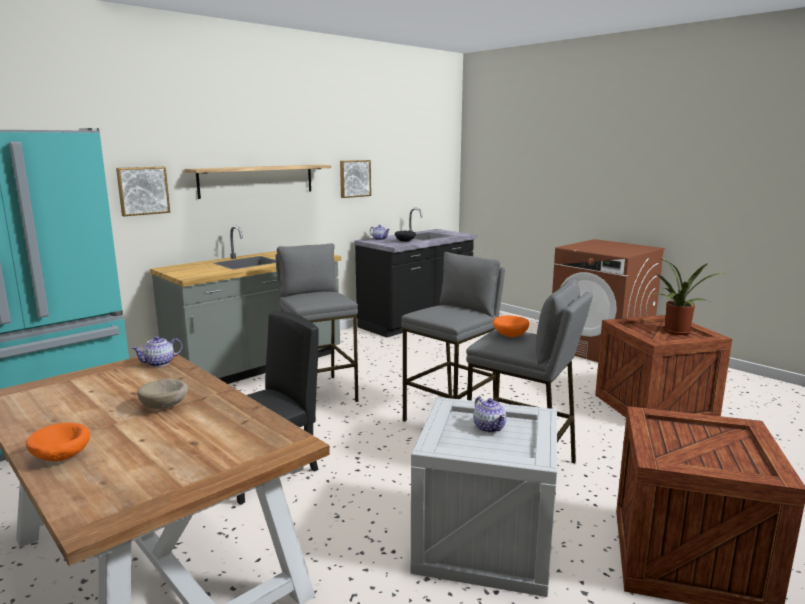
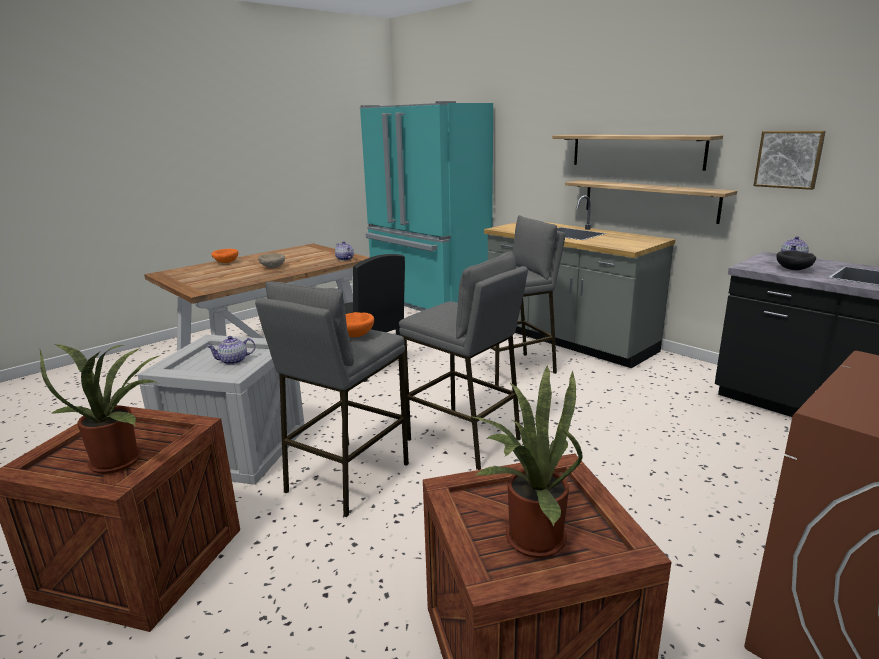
camera: 90 degrees right, 5 degrees up
(143, 190) = (534, 152): picture -> none
(274, 221) = (649, 200): none -> shelf
(714, 437) = (121, 459): none -> potted plant

